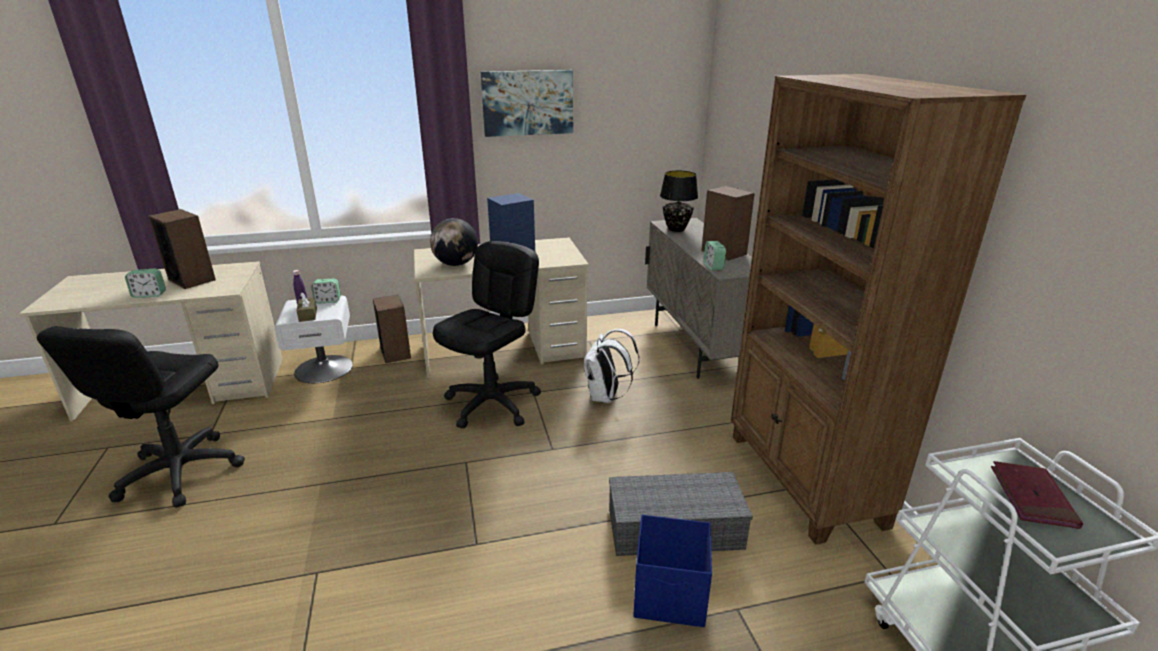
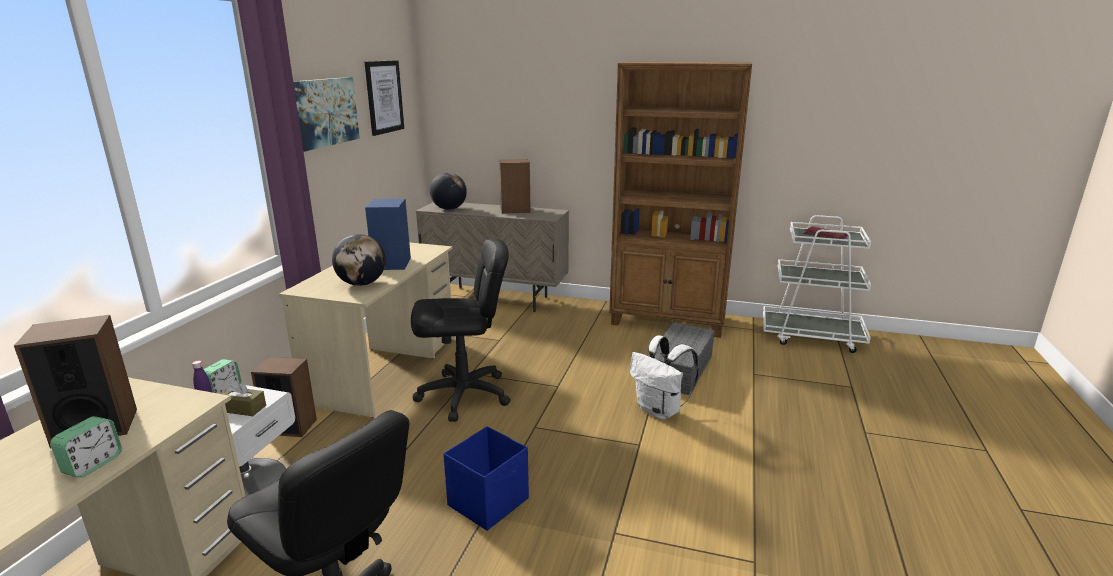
camera: 60 degrees left, 5 degrees down
(492, 404) = (464, 395): black office chair -> black office chair turned 105 degrees clockwise
(606, 397) = (516, 348): white backpack -> white backpack (660, 411)
(632, 93) = (384, 97): none -> picture
(671, 596) = (733, 389): blue storage box -> blue storage box (489, 502)
(676, 229) = (449, 209): black table lamp -> globe
(713, 267) = (534, 217): alarm clock -> none

